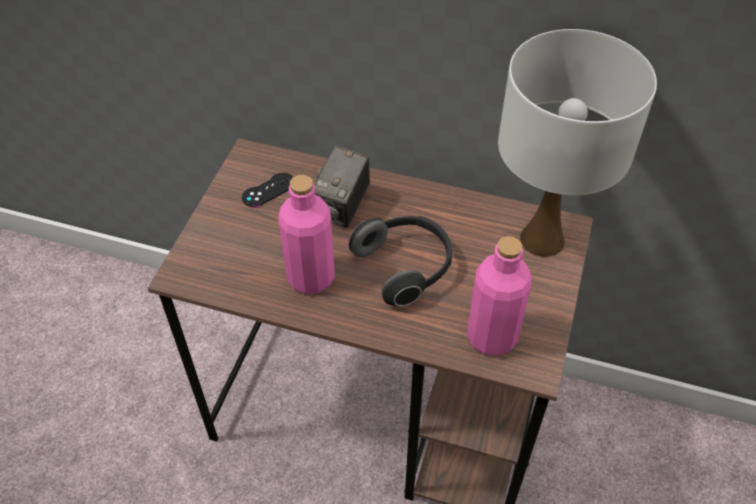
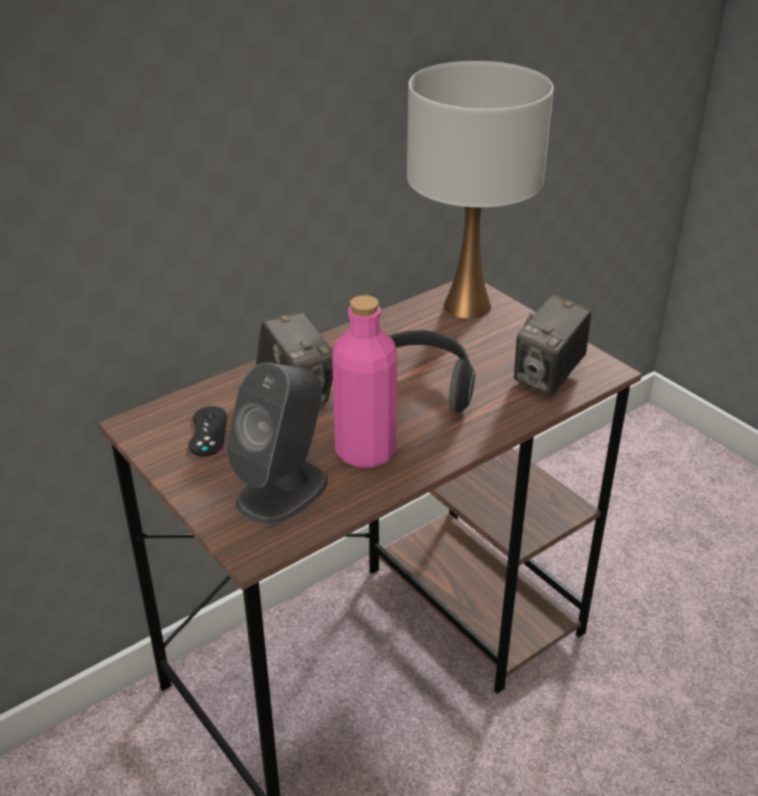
camera: 55 degrees left, 15 degrees down
(240, 259) = (283, 490): none -> grey speaker
(492, 336) = (548, 377): pink bottle -> camera

